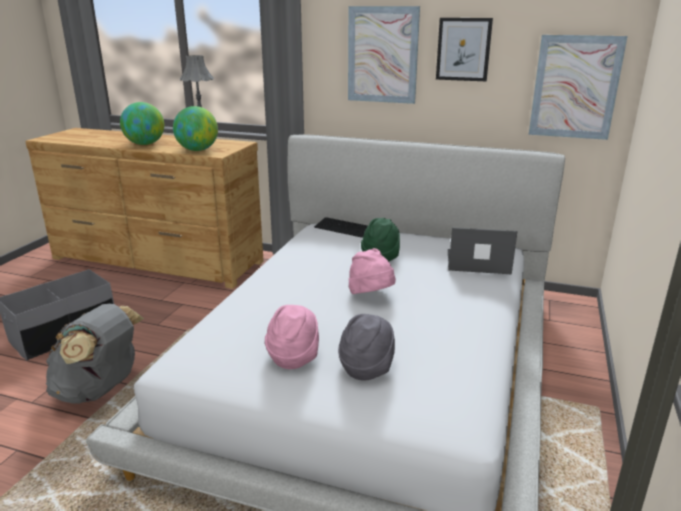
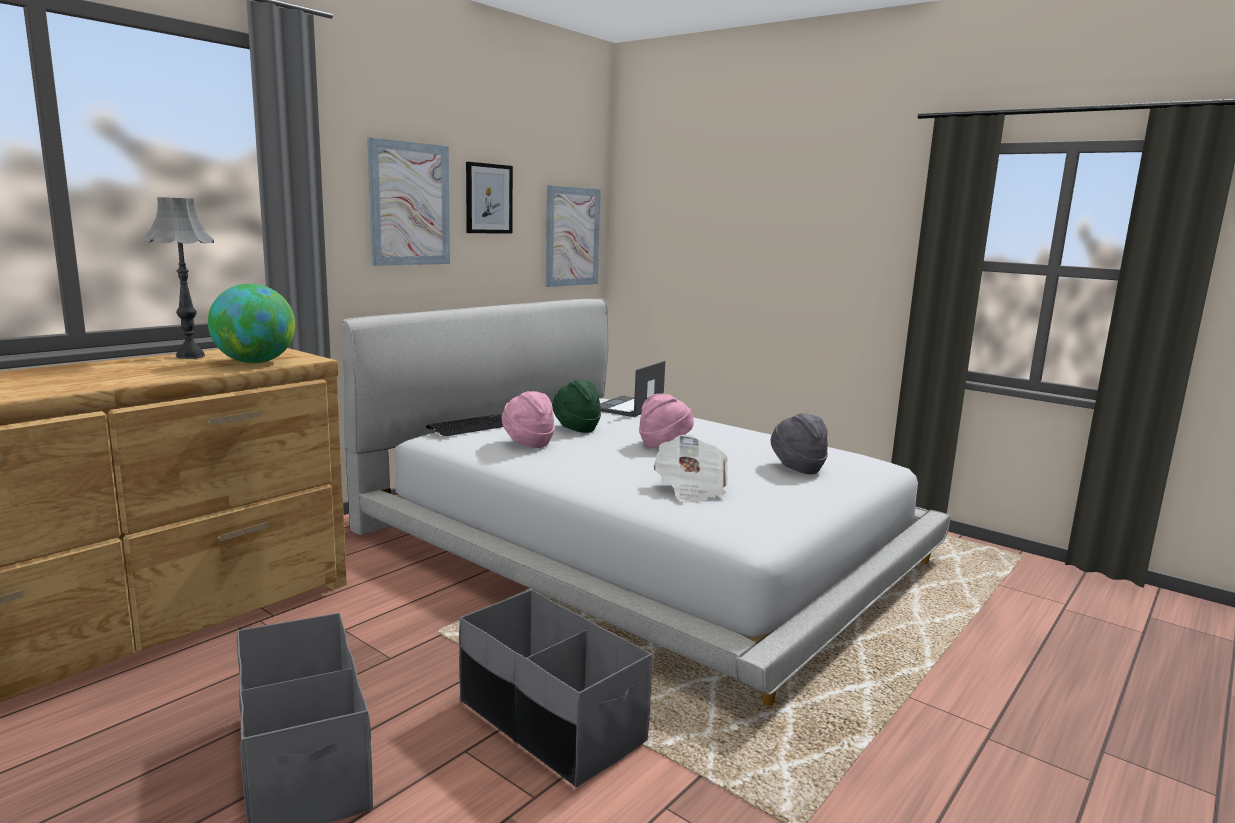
camera: 70 degrees left, 10 degrees down
(100, 390) = (550, 722): grey backpack -> grey storage box
(145, 144) = (118, 376): globe -> none
(260, 323) = (690, 489): none -> newspaper
(293, 356) = (766, 486): pink hat -> pink hat (527, 443)

